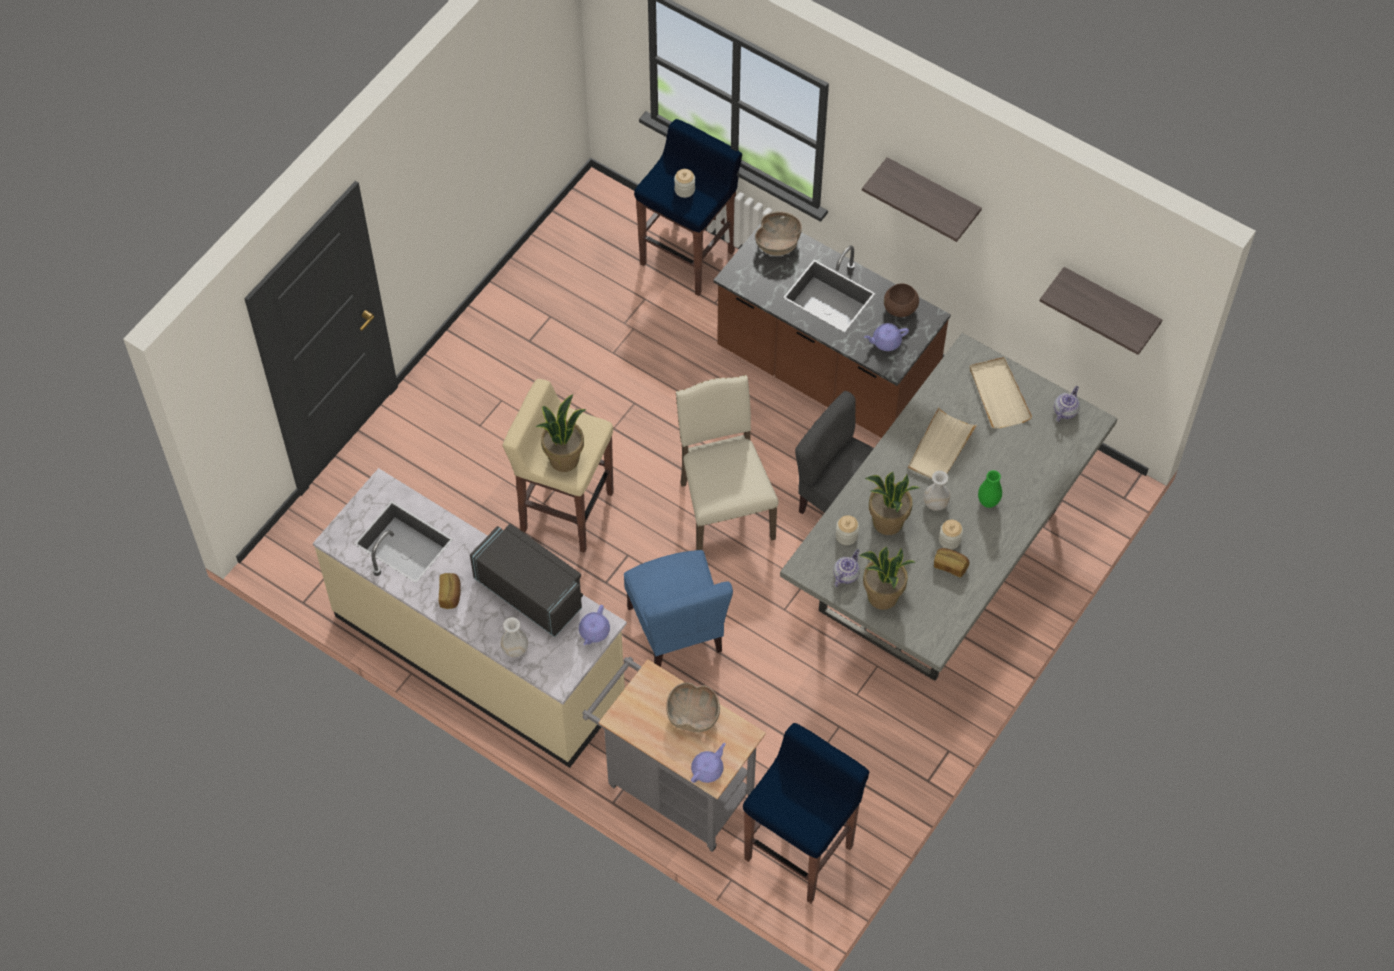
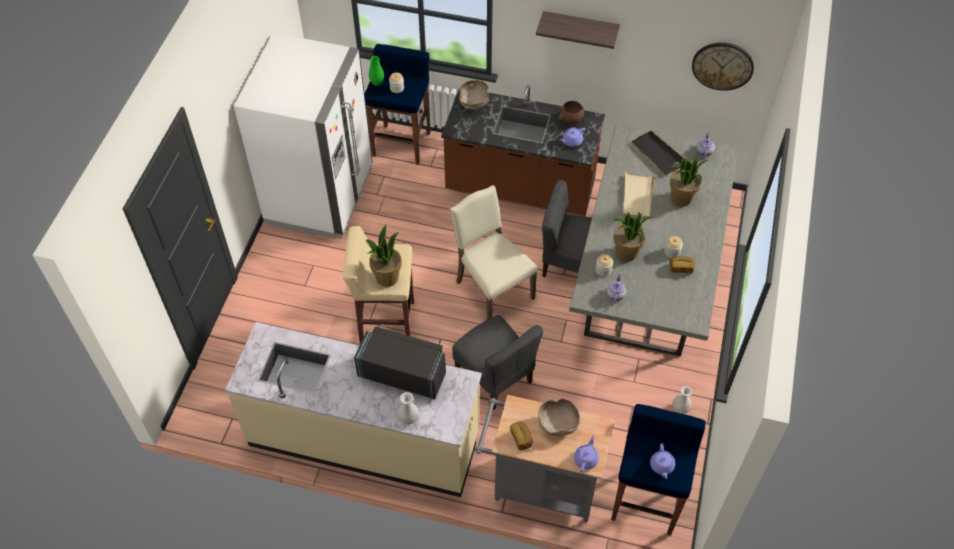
camera: 20 degrees left, 5 degrees down
(450, 595) = (344, 394): bread -> bread (521, 438)
(547, 302) = (320, 196): none -> white fridge
(594, 632) = (461, 387): purple teapot -> purple teapot (661, 466)
(676, 629) = (495, 377): blue chair -> grey chair
(882, 597) = (646, 302): potted plant -> potted plant (681, 199)
(935, 504) = (651, 232): white vase -> white vase (680, 409)
(988, 502) = (685, 221): green vase -> green vase (377, 83)
(998, 394) = (657, 154): beige tray -> black tray
(1110, 304) = (722, 65): shelf -> wall clock

